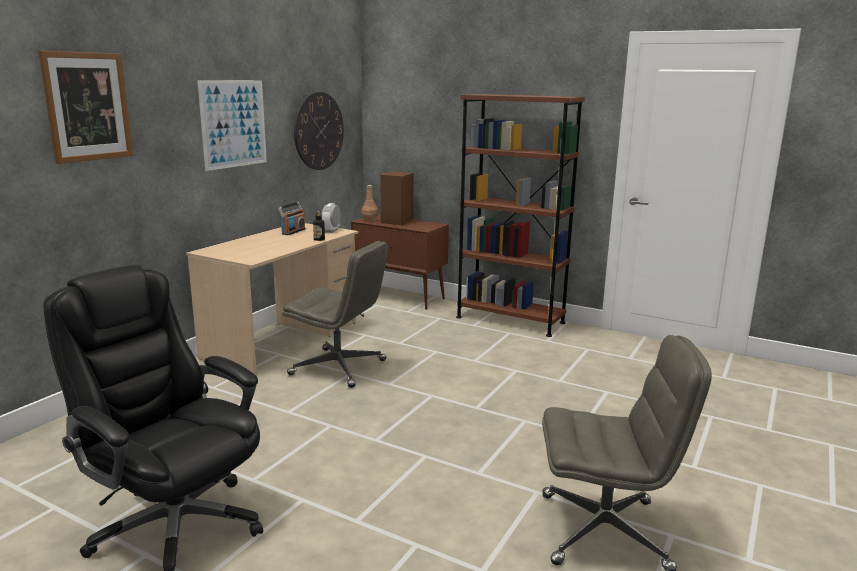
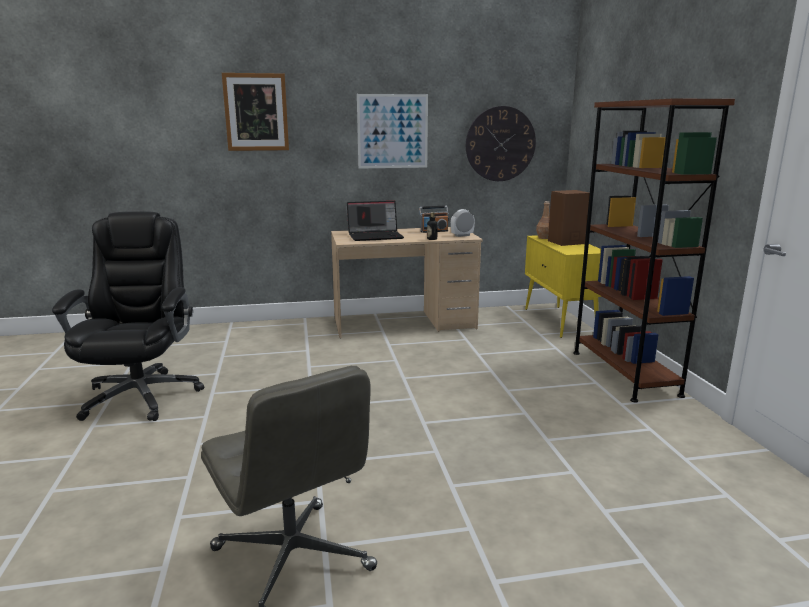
camera: 50 degrees right, 0 degrees up
(258, 248) = (376, 236): none -> laptop
(339, 368) = (397, 353): grey office chair -> none
(400, 297) = (560, 322): brown cabinet -> yellow cabinet

